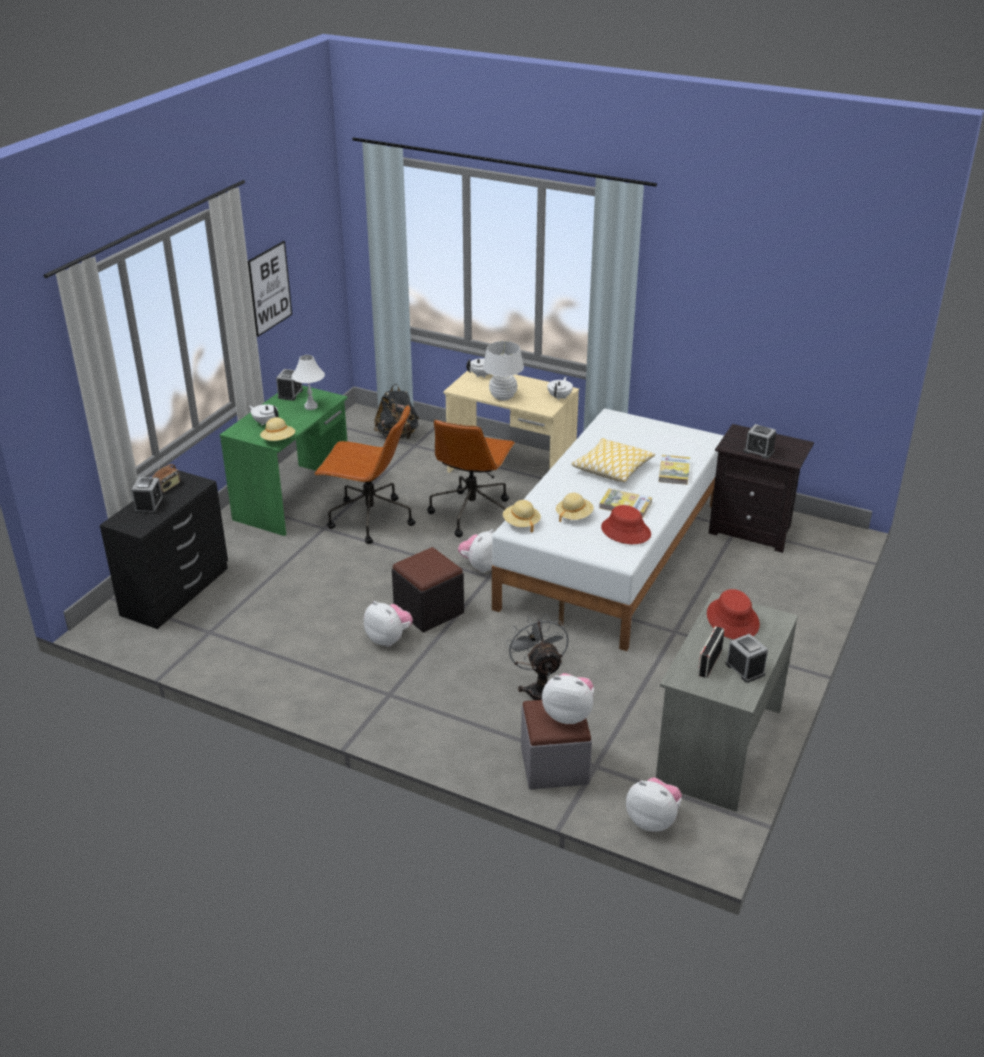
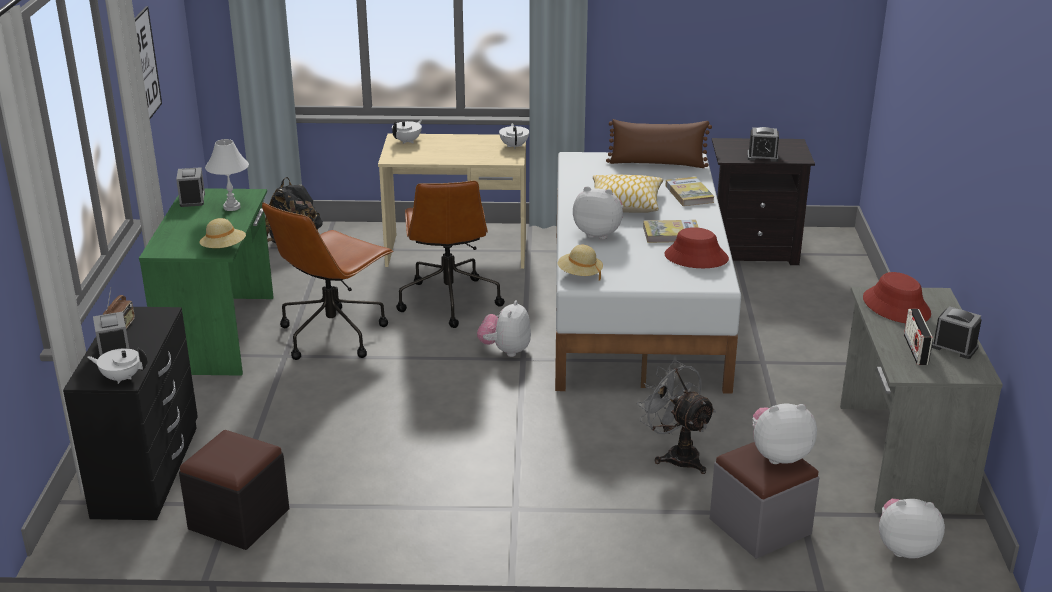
camera: 25 degrees left, 5 degrees down
(265, 422) = (188, 234): white teapot -> white teapot (121, 378)
(369, 519) = (333, 334): brown office chair -> brown office chair turned 135 degrees clockwise
(389, 639) = (464, 451): plush toy -> plush toy (598, 233)
(428, 611) = (485, 410): black ottoman -> black ottoman (239, 519)
(503, 397) = (452, 157): white table lamp -> none
(574, 516) = (629, 255): beige hat -> none
(674, 437) = (657, 163): none -> brown pillow

